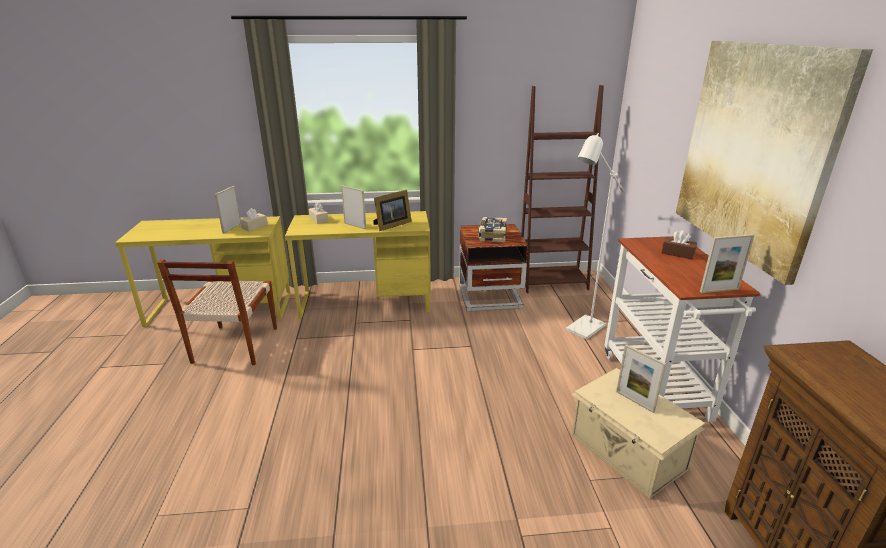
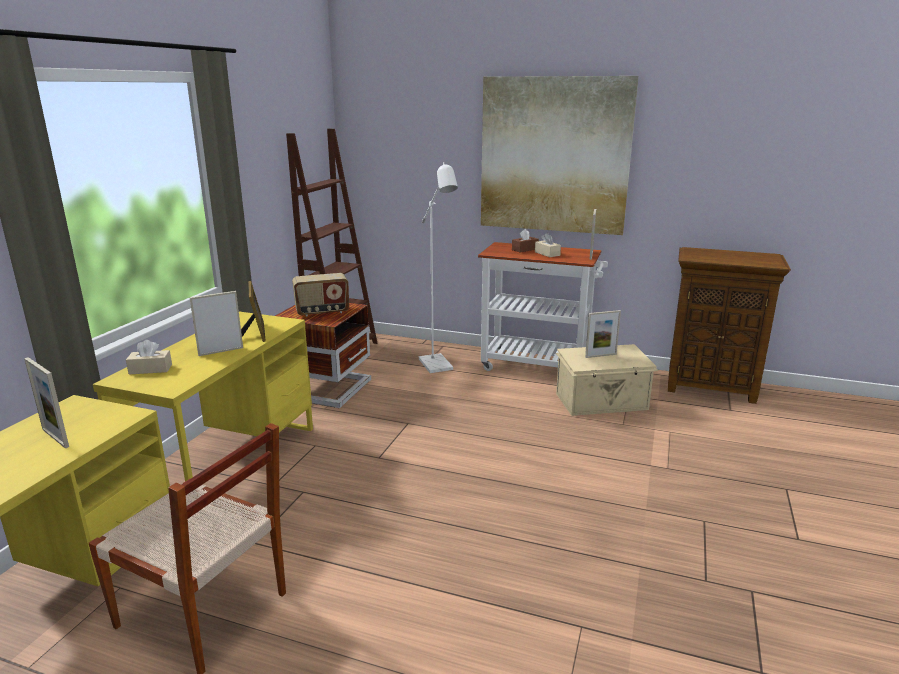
camera: 65 degrees left, 5 degrees down
(254, 226) = (86, 418): beige tissue box -> beige tissue box (547, 254)
(491, 236) = (322, 312): book -> radio

